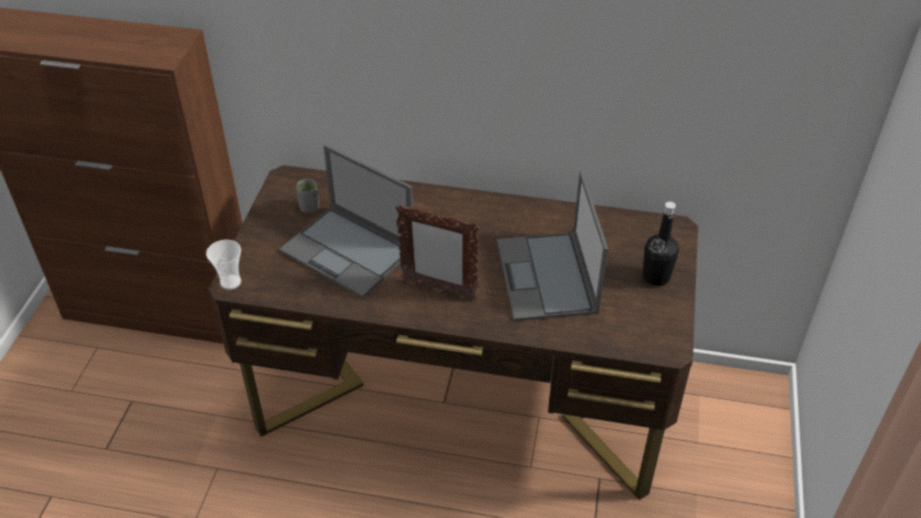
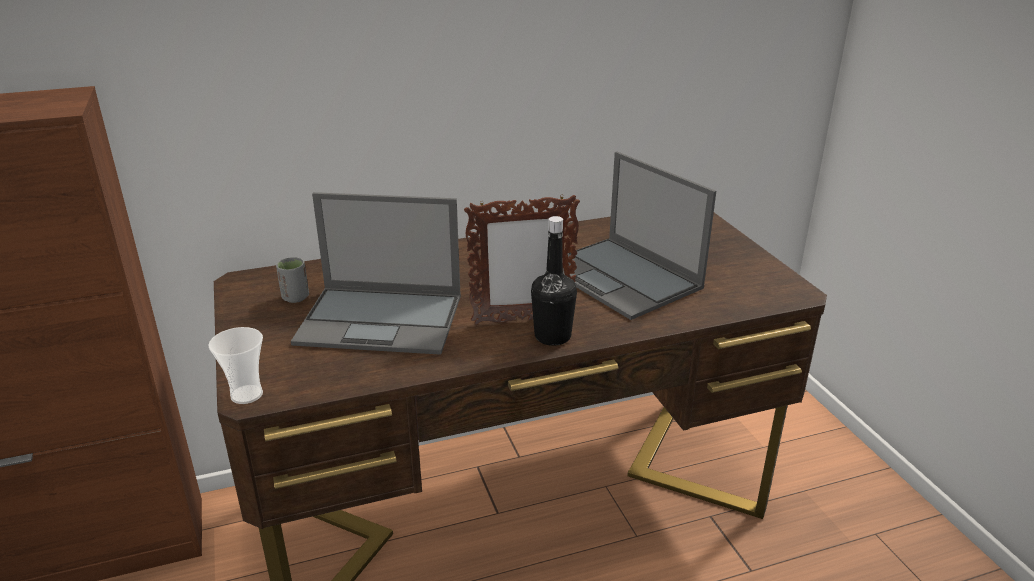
camera: 30 degrees left, 15 degrees down
(656, 277) = (719, 248): black bottle -> black bottle (552, 336)

